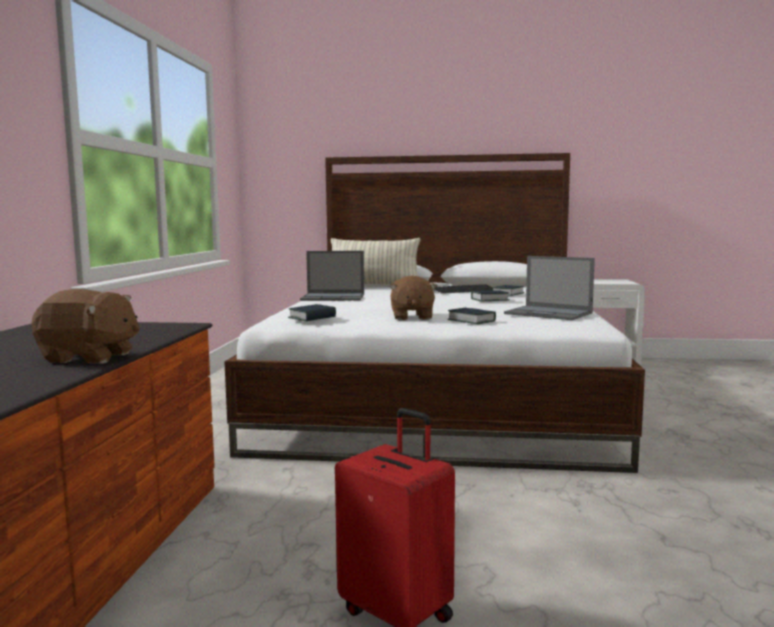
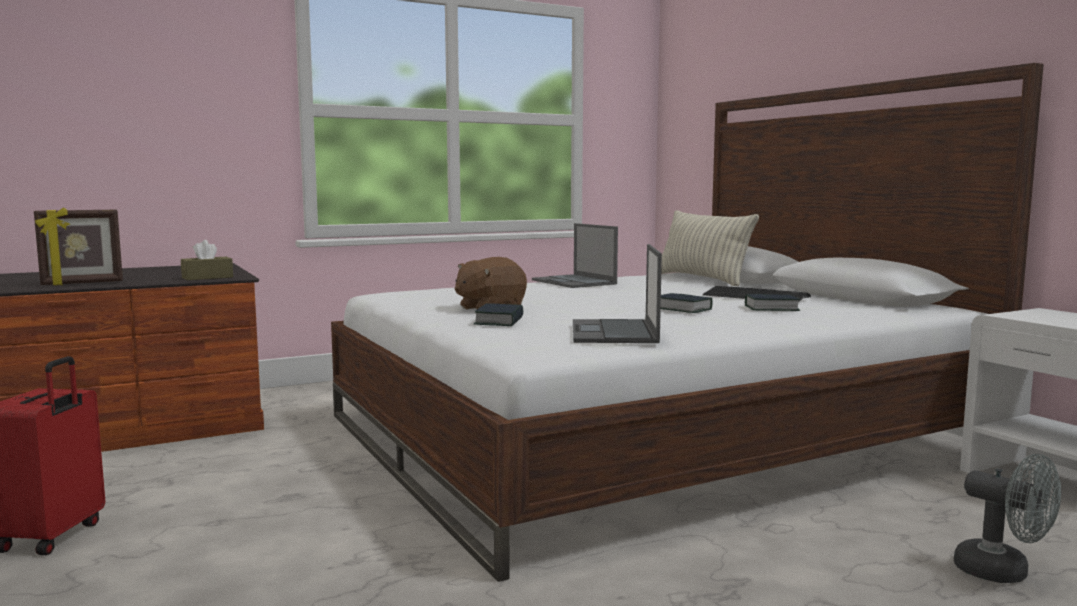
camera: 55 degrees right, 0 degrees up
(89, 358) = (82, 283): brown plush toy -> picture frame
(167, 330) = (207, 277): none -> brown tissue box
(312, 317) = (414, 292): book -> none
(690, 395) = (1003, 573): none -> grey fan

